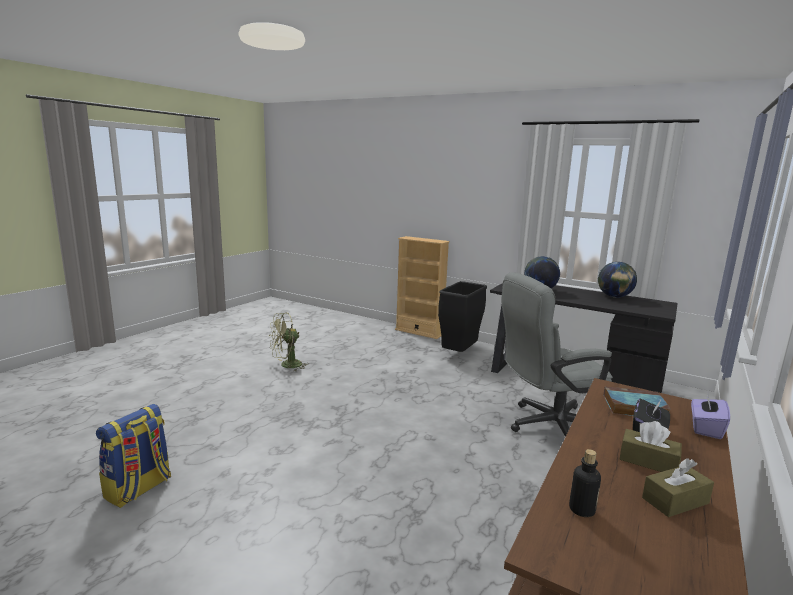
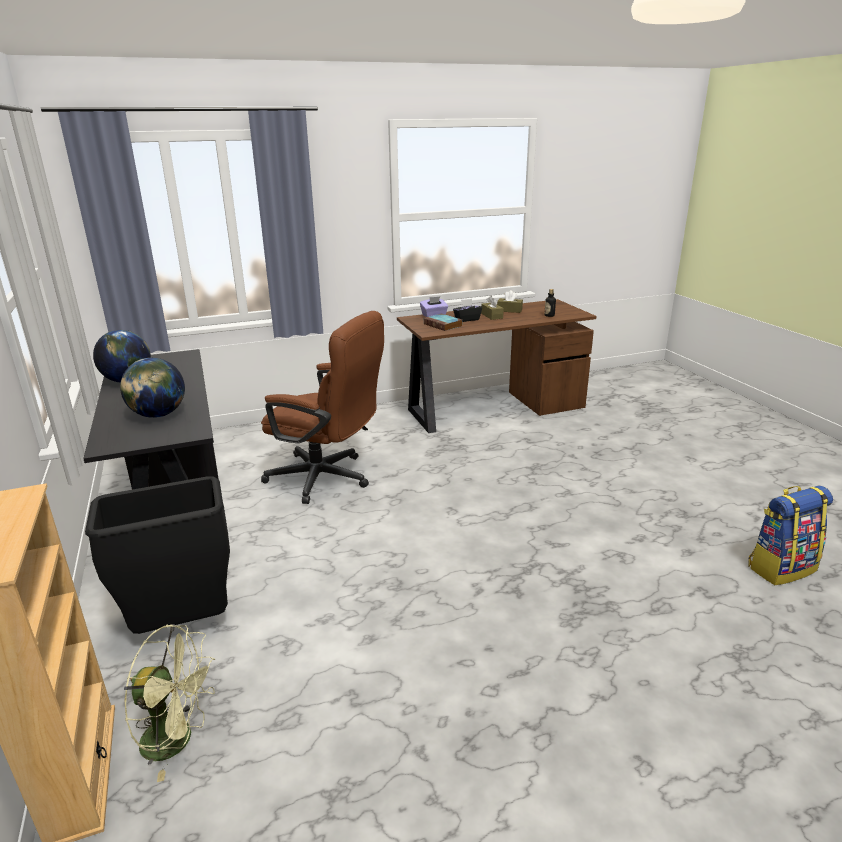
camera: 140 degrees left, 10 degrees up
(287, 366) = (533, 763): green fan -> green fan (178, 739)
(547, 426) = (327, 479): grey office chair -> brown office chair

